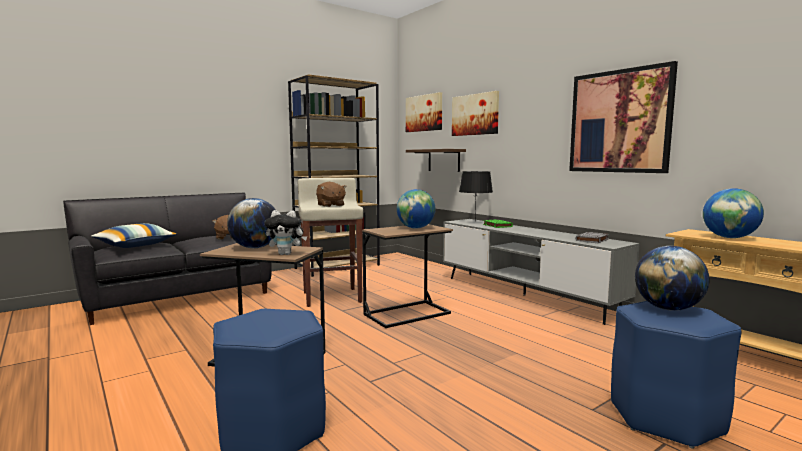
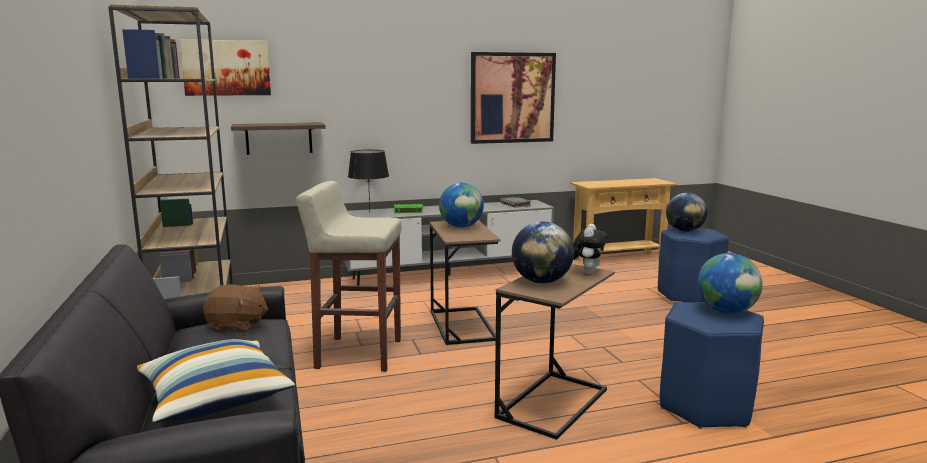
camera: 70 degrees left, 5 degrees up
(330, 205) = (365, 224): brown plush toy -> none
(475, 114) = (335, 78): picture -> none
(729, 237) = (611, 183): globe -> globe (726, 311)

